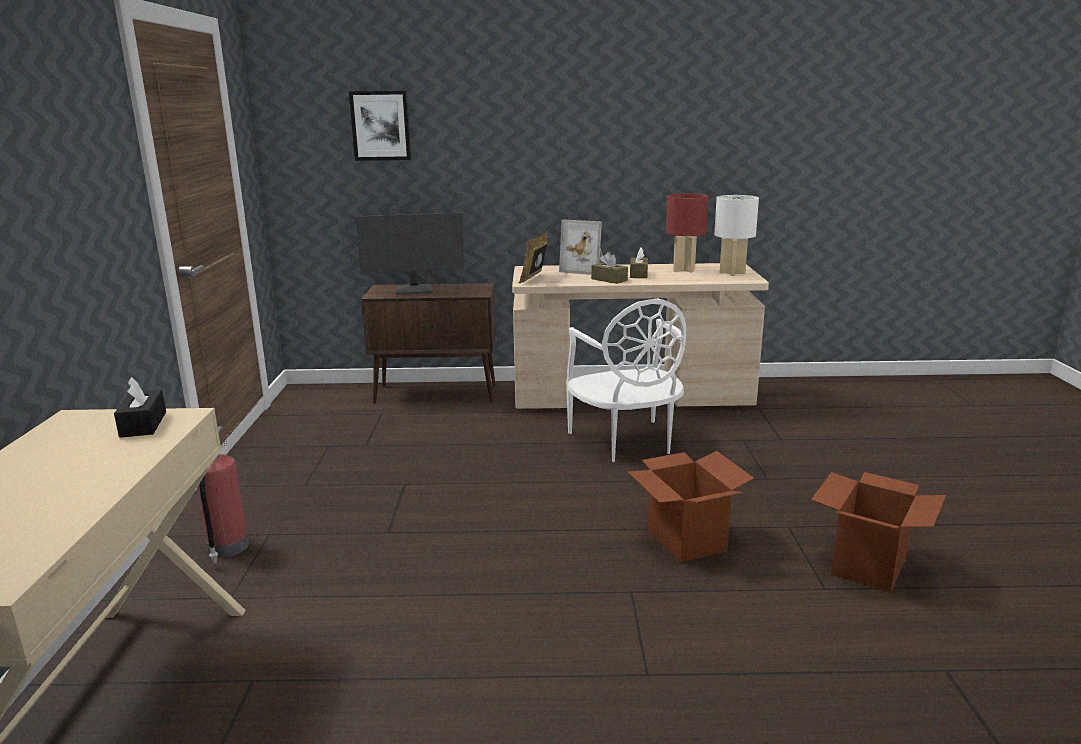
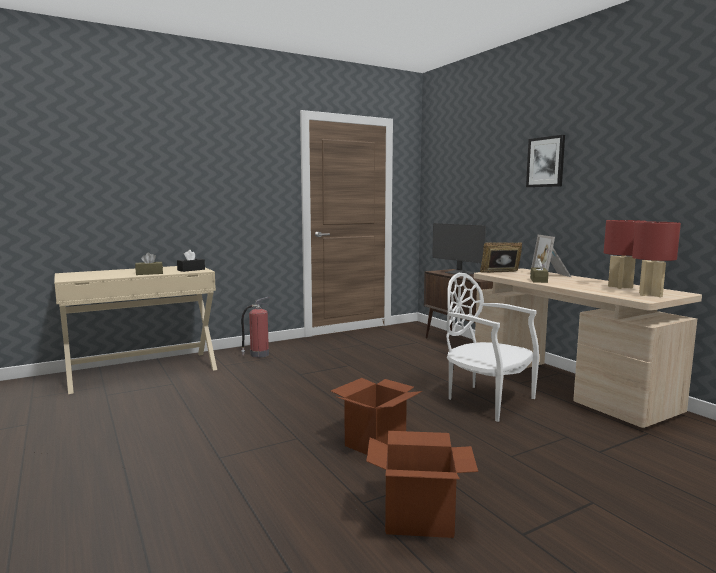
camera: 60 degrees right, 10 degrees down
(381, 126) = (467, 171): picture -> picture (546, 162)
(626, 442) = (487, 400): white chair -> white chair turned 90 degrees clockwise
(638, 274) = (572, 282): brown tissue box -> brown tissue box (149, 273)
(731, 273) = (650, 294): white table lamp -> red table lamp

